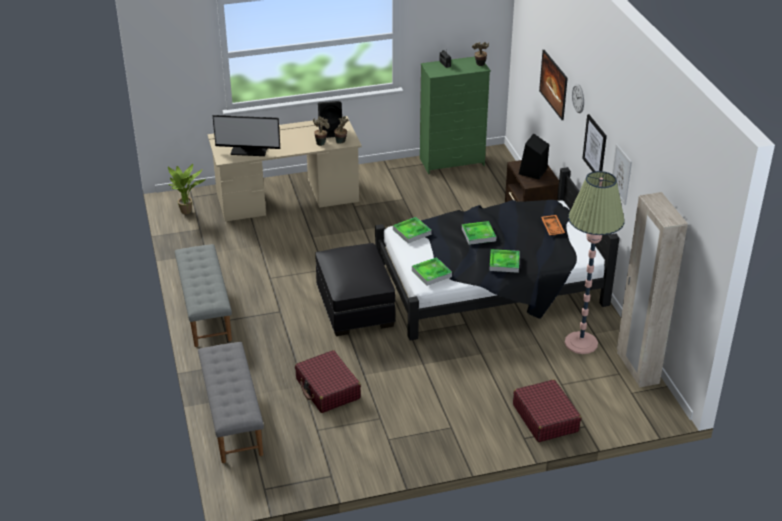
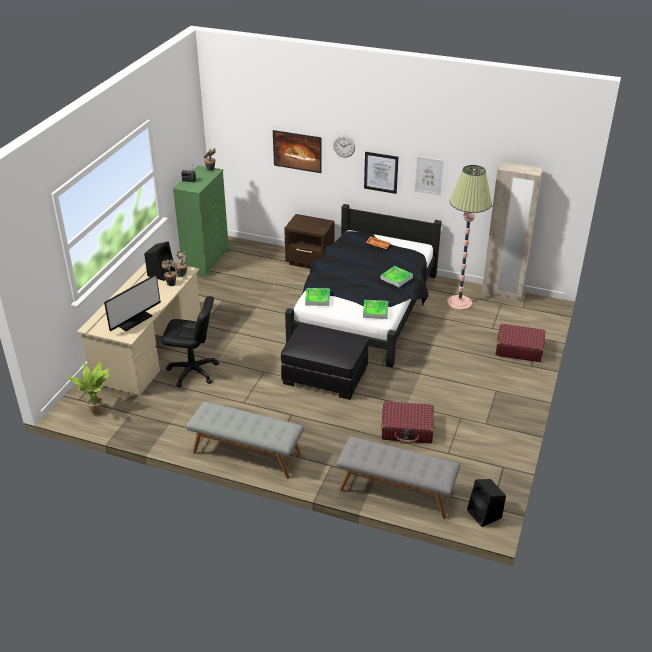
camera: 55 degrees left, 0 degrees up
(283, 232) = (193, 372): none -> black office chair
(478, 235) = (354, 274): tray -> none
(532, 172) = (308, 224): black speaker -> black speaker (485, 514)

